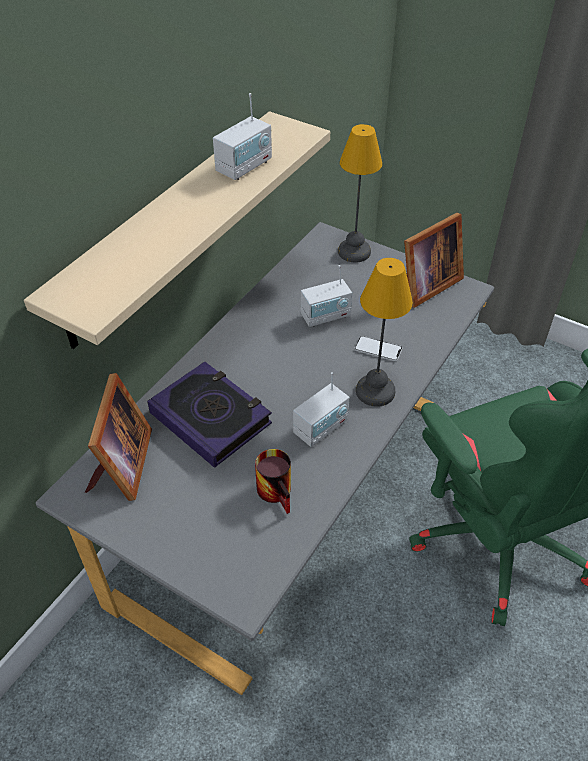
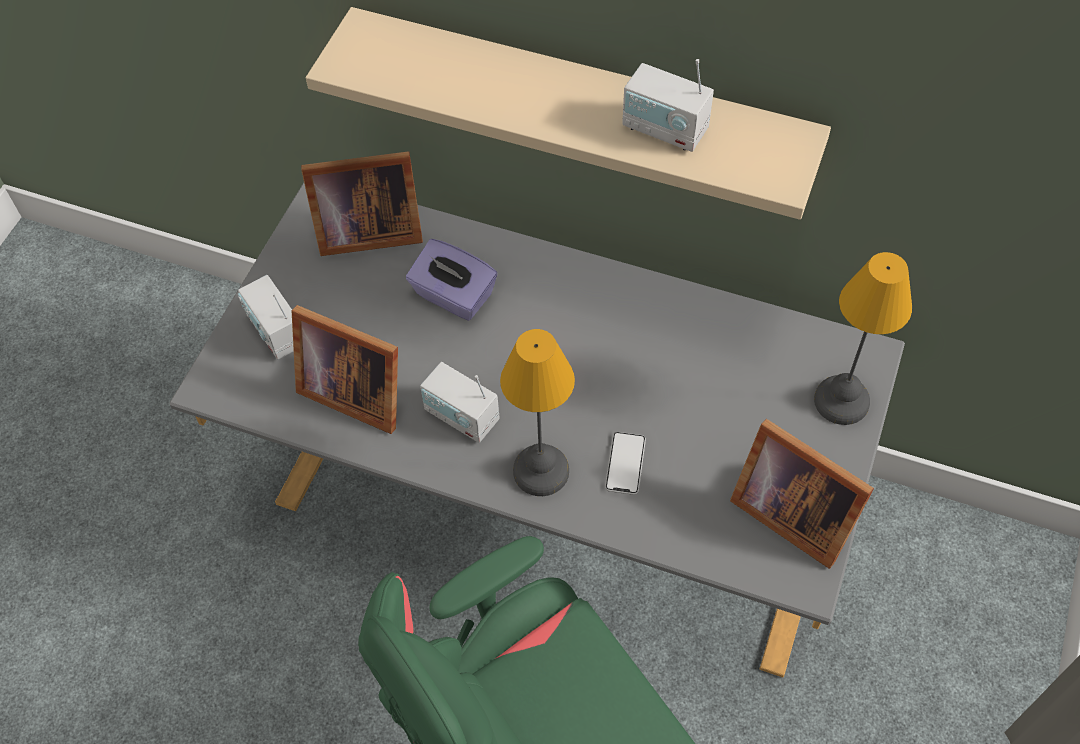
camera: 80 degrees right, 10 degrees up
(211, 418) = (453, 296): book -> purple tissue box
(279, 492) = (353, 390): mug -> picture frame
(325, 316) = (676, 387): radio -> radio (276, 332)

